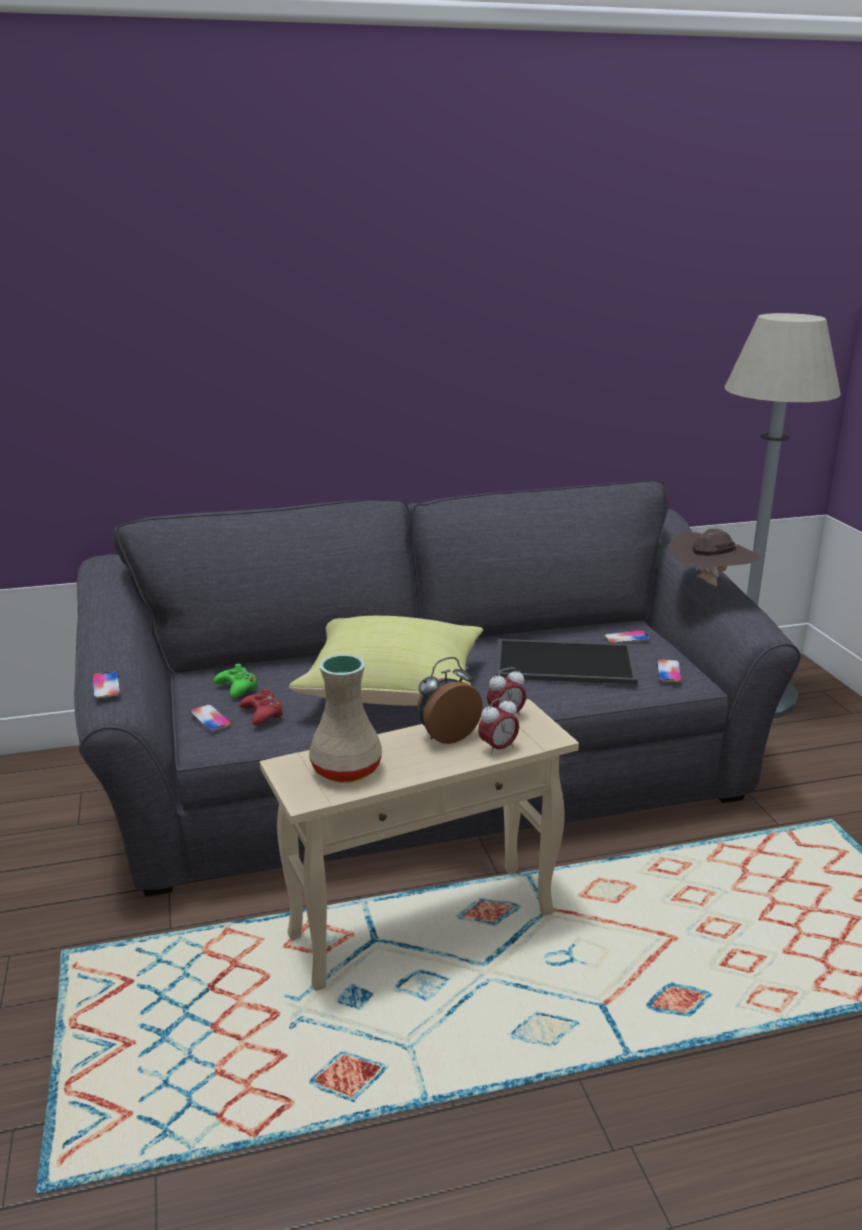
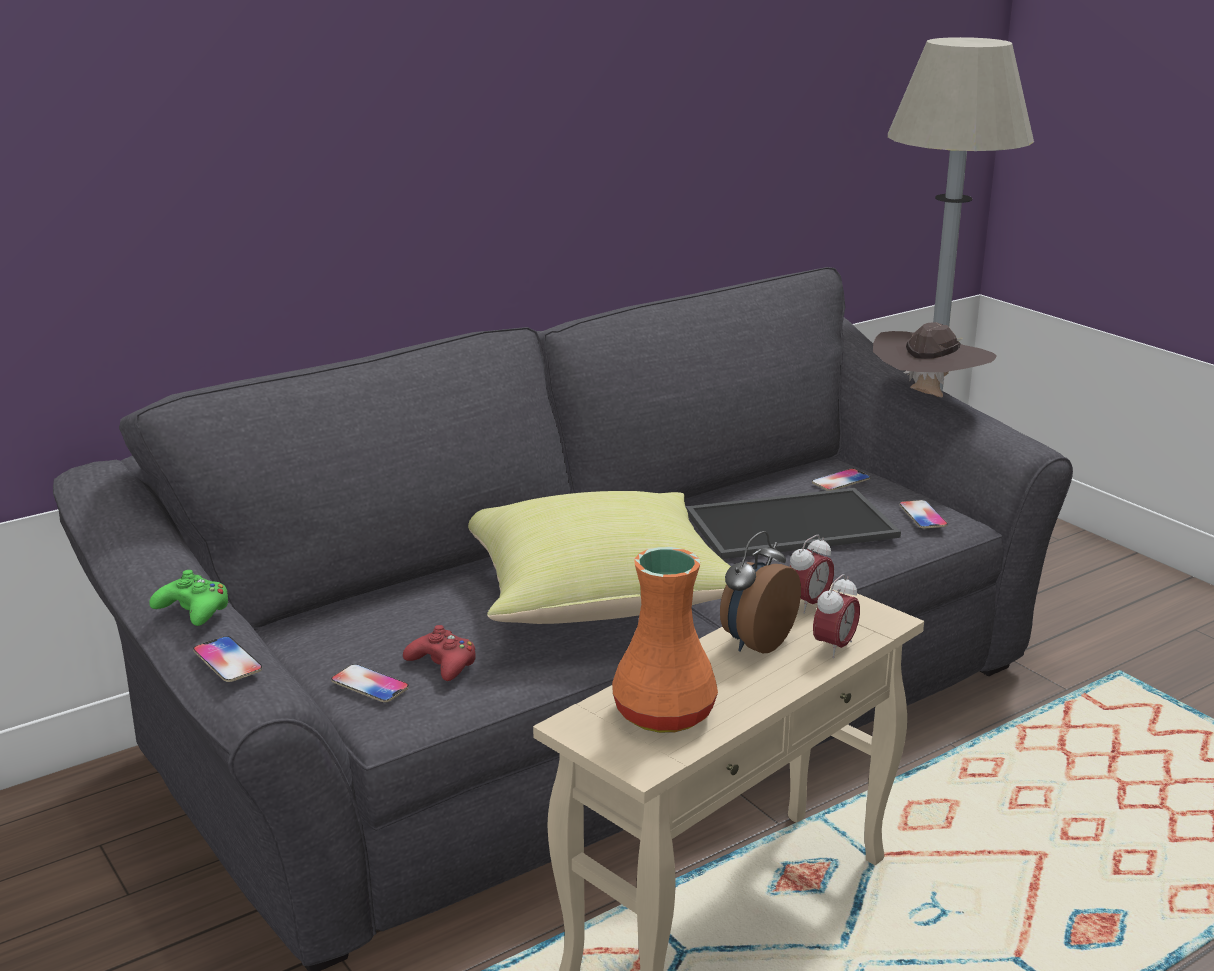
camera: 20 degrees left, 0 degrees up
(237, 688) = (374, 633): green game controller -> green game controller (194, 610)
(347, 769) = (664, 712): beige vase -> orange vase

